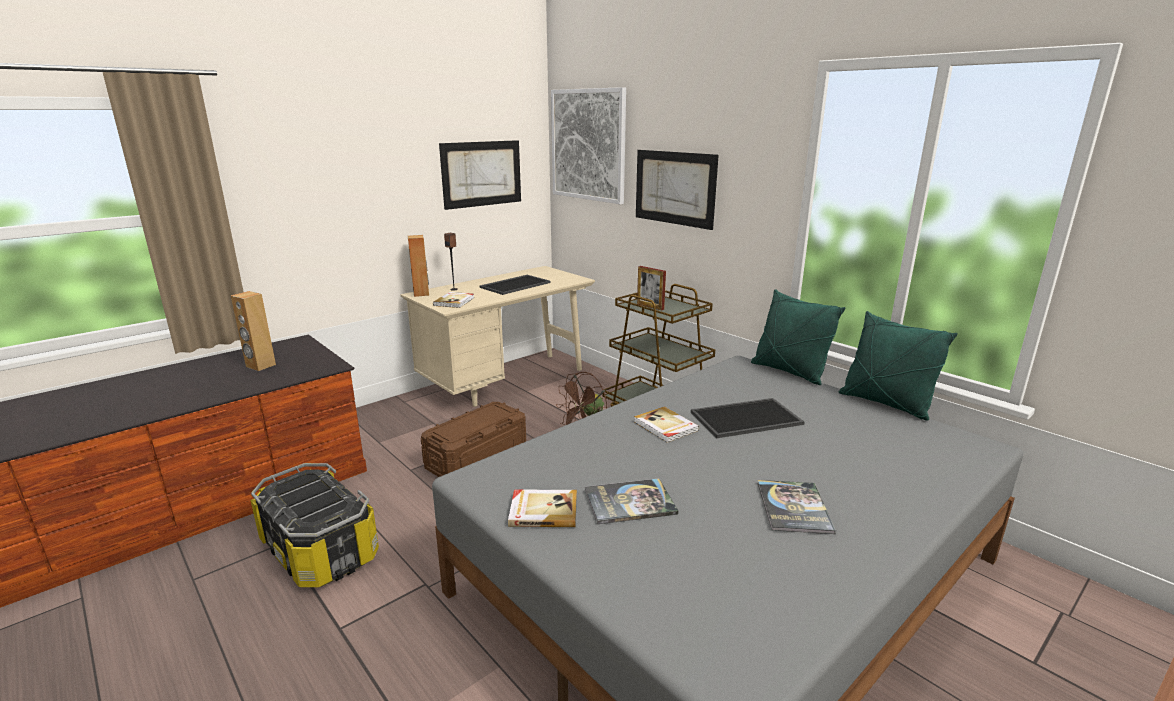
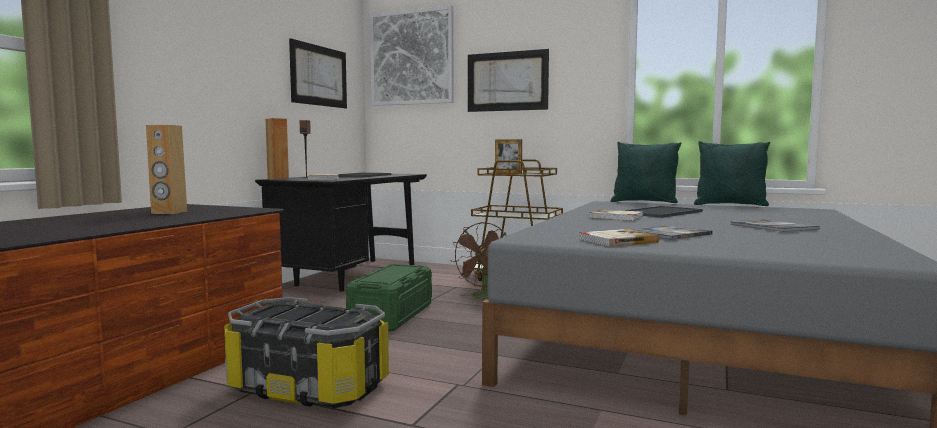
camera: 25 degrees left, 15 degrees down
(477, 458) = (392, 315): brown storage box -> green storage box
(506, 381) = (352, 276): beige desk -> black desk

